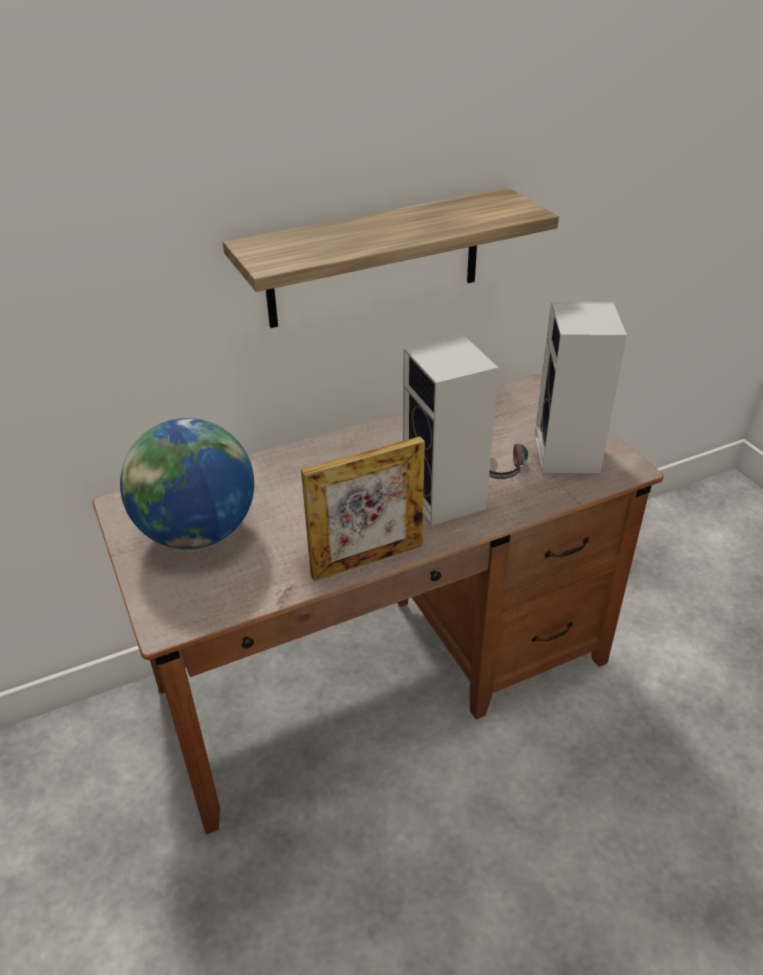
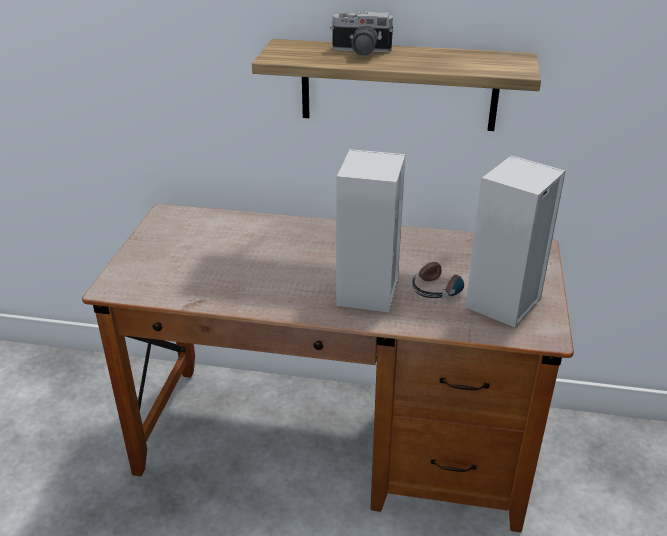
camera: 35 degrees right, 5 degrees down
(198, 533) = (187, 246): globe -> none
(349, 231) = (360, 52): none -> camera
(367, 560) = (267, 307): picture frame -> none

